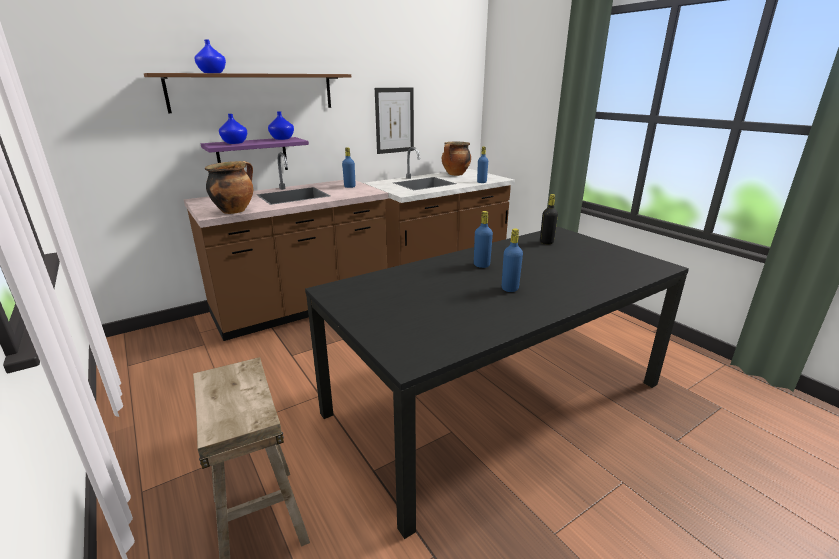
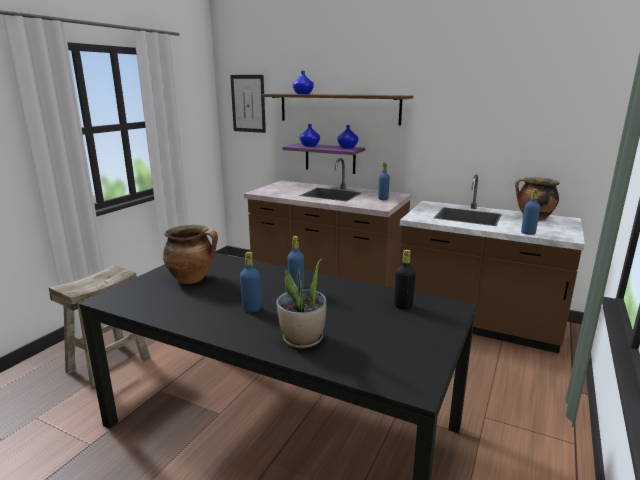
camera: 60 degrees right, 5 degrees down
(234, 210) = (273, 193): cooking pot -> cooking pot (193, 279)
(394, 120) = (471, 144): picture -> picture (248, 103)
(581, 281) = (302, 339): none -> potted plant

